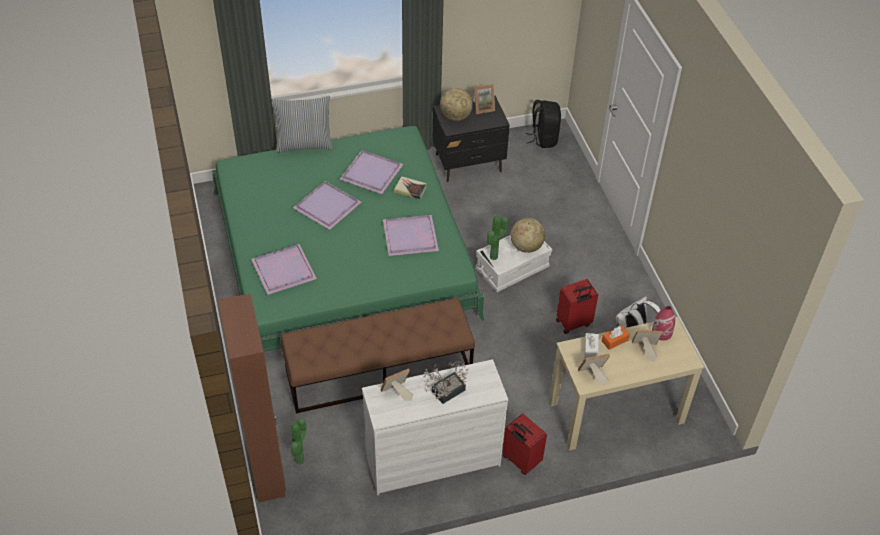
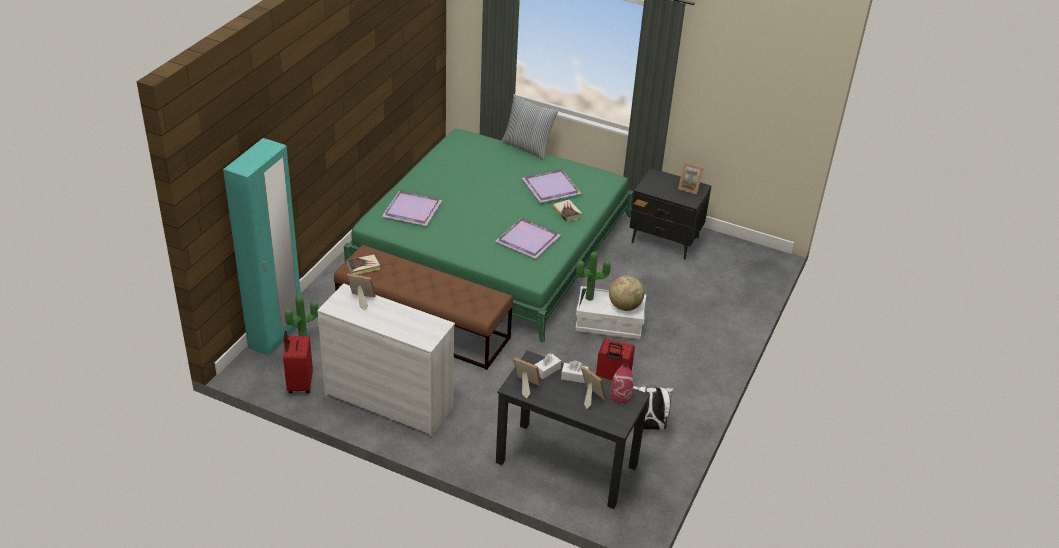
camera: 40 degrees right, 10 degrees down
(267, 471) = (276, 334): brown wardrobe -> turquoise wardrobe
(311, 355) = (363, 266): none -> book
(327, 207) = (491, 191): purple tray -> none
(445, 392) = (393, 320): potted plant -> none
(455, 117) = (658, 183): globe -> none
(520, 460) = (450, 444): red suitcase -> red suitcase (299, 384)
(543, 138) = (751, 257): black backpack -> none
(614, 340) = (574, 377): orange tissue box -> white tissue box
(615, 412) = (566, 464): beige desk -> black desk

